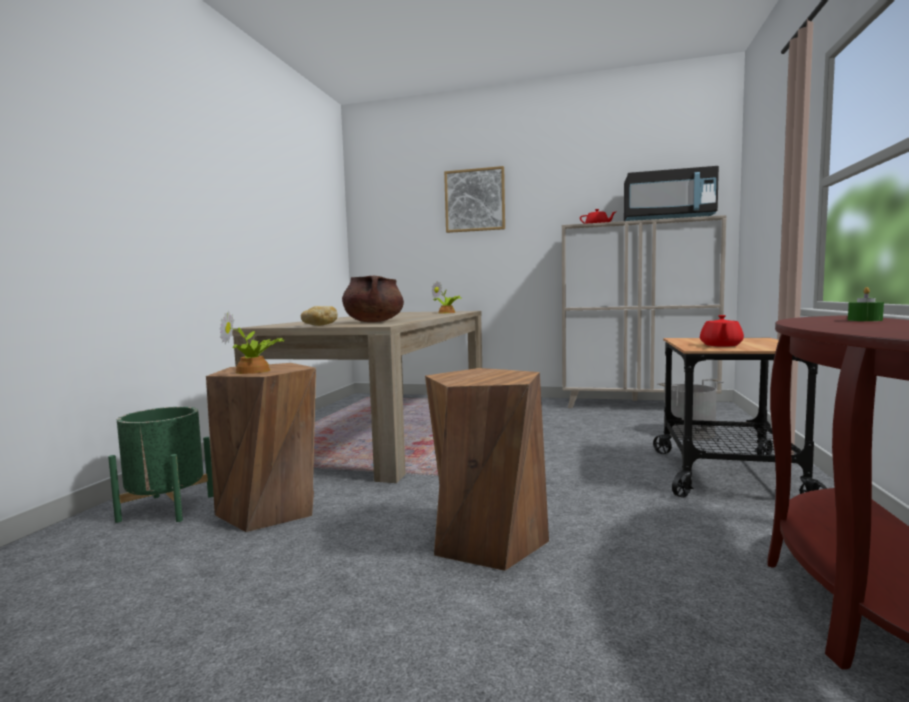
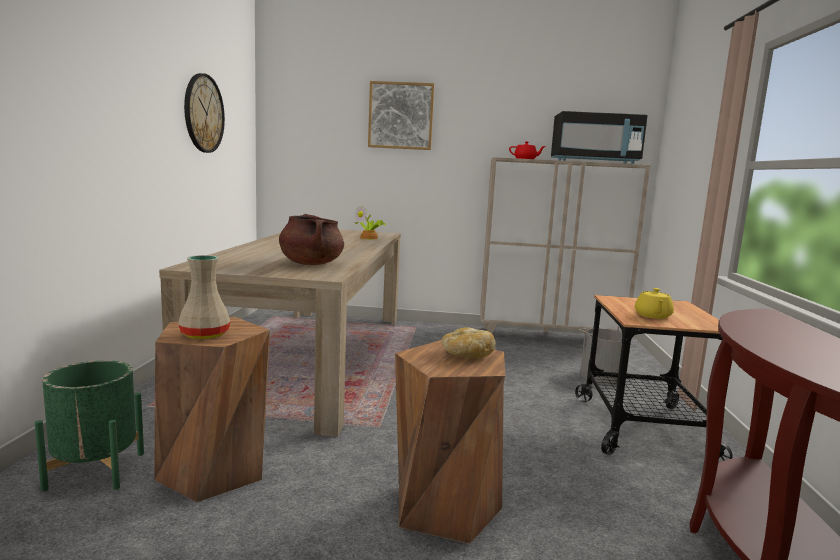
camera: 10 degrees left, 5 degrees up
(254, 371) = (206, 335): potted plant -> beige vase
(291, 208) = (203, 113): none -> wall clock
(318, 325) = (257, 270): bread -> bread (466, 356)
(720, 345) = (652, 316): red teapot -> yellow teapot
(864, 320) = (791, 330): green candle -> none

